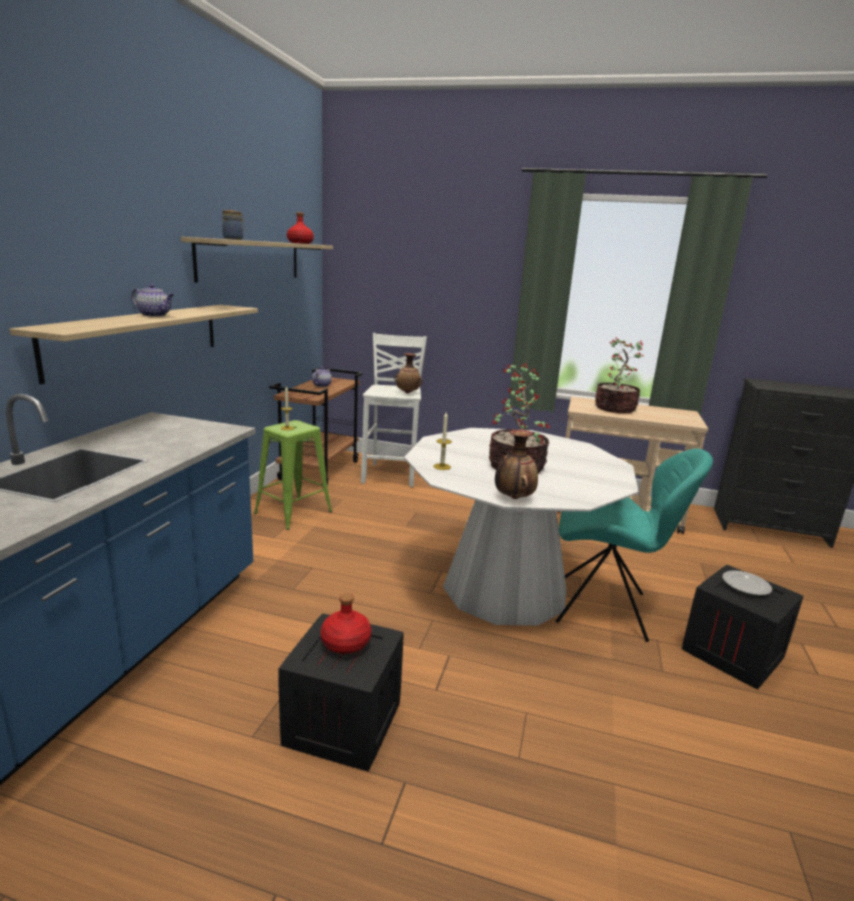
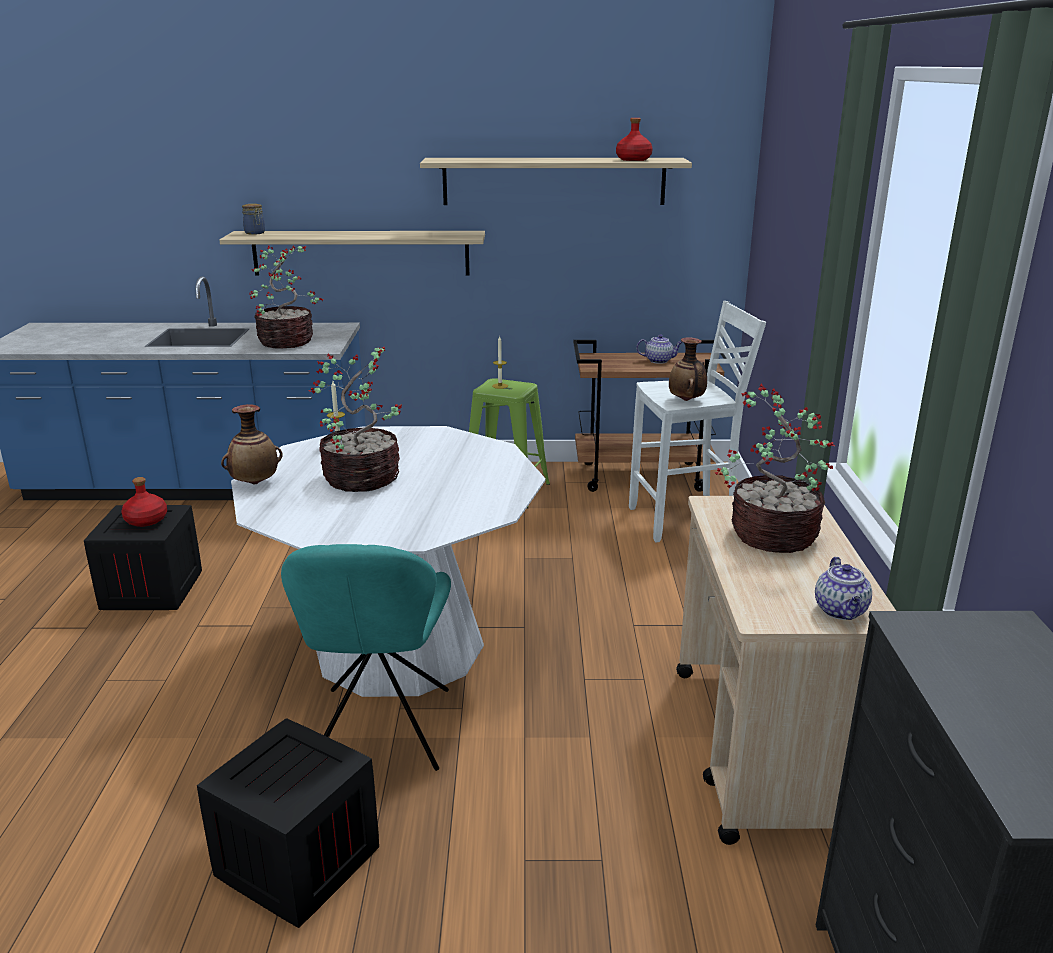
camera: 75 degrees right, 5 degrees up
(155, 315) = (354, 234): teapot -> teapot (841, 611)
(177, 438) = (288, 341): none -> potted plant
(234, 239) = (462, 160): jar -> jar (255, 233)
(746, 585) = (300, 768): plate -> none

